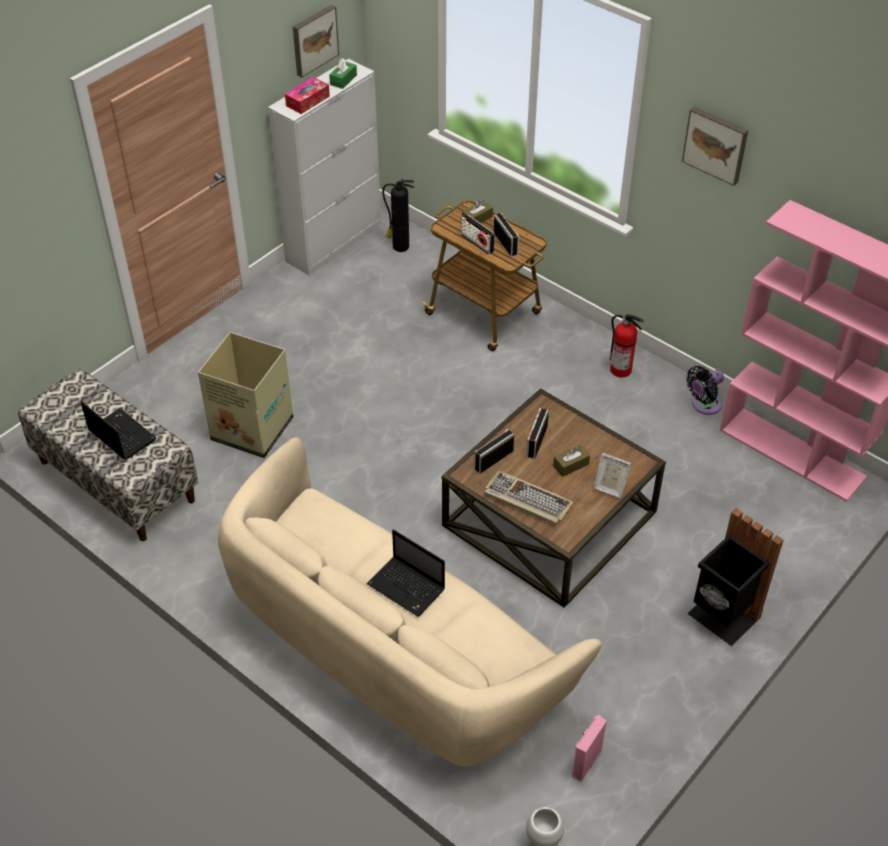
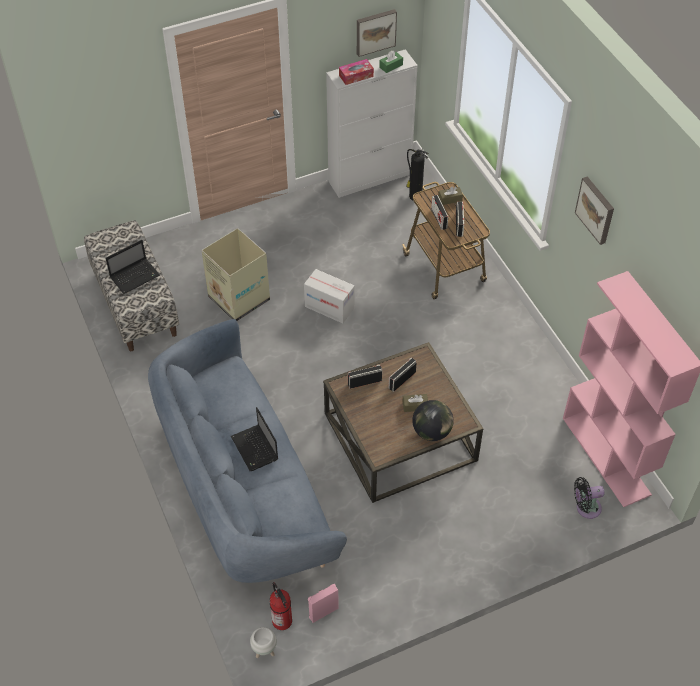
camera: 25 degrees right, 5 degrees up
(120, 435) = (135, 276): laptop -> laptop turned 75 degrees clockwise
(373, 401) = (329, 307): none -> cardboard box
(392, 651) = (243, 486): beige sofa -> blue sofa
(526, 500) = (369, 419): keyboard -> none
(609, 487) = (431, 432): picture frame -> globe
(621, 370) = (519, 346): fire extinguisher -> fire extinguisher (282, 621)
(704, 405) = (563, 395): black fan -> black fan (585, 508)
(722, 618) = (476, 554): black trash can -> none

